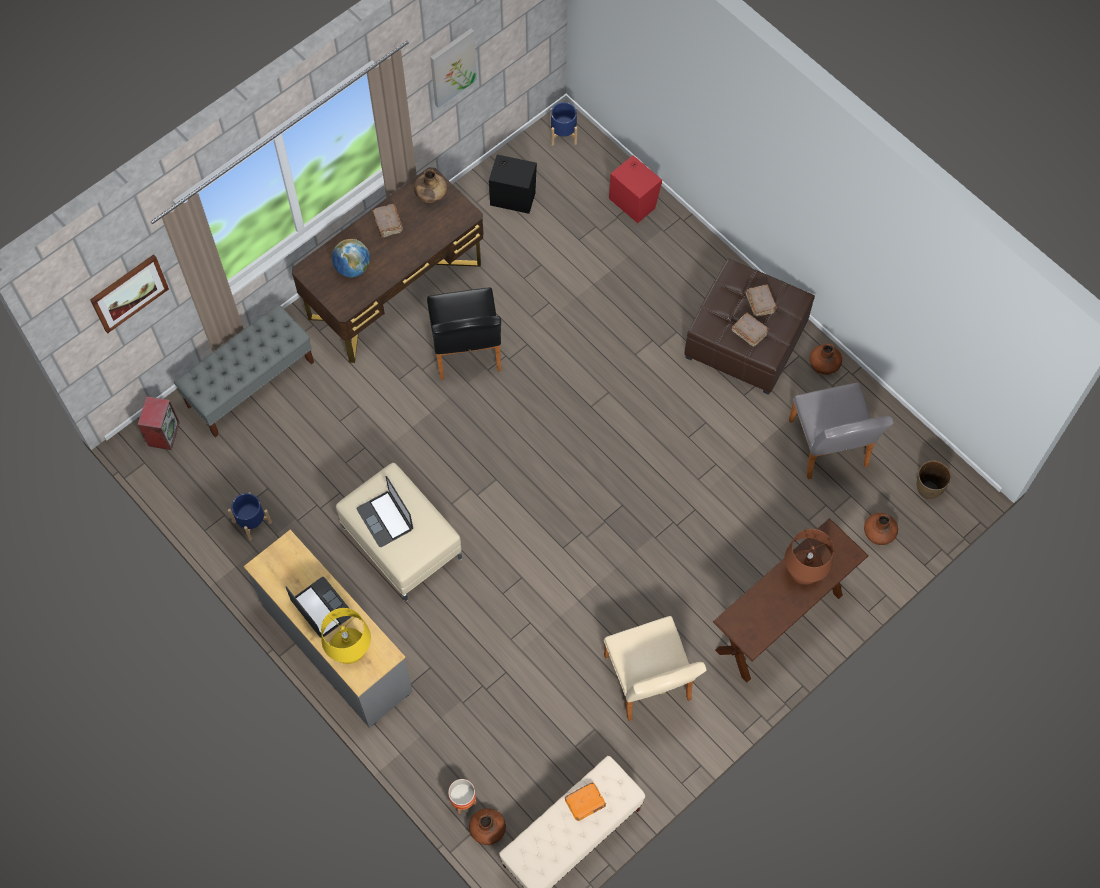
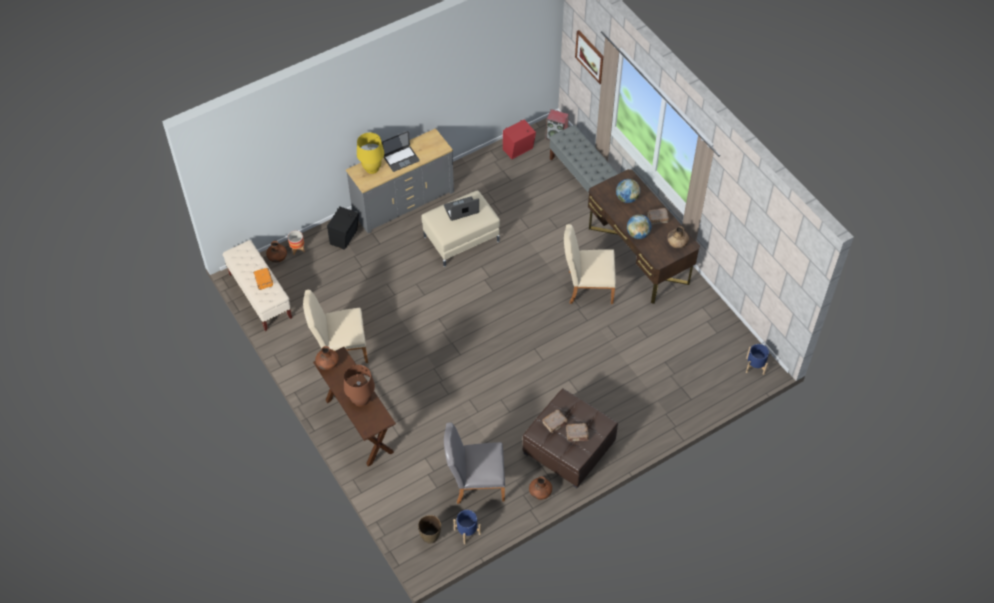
camera: 100 degrees right, 10 degrees down
(252, 522) = (490, 171): blue planter -> blue planter (467, 531)
(420, 246) = (638, 234): none -> globe
(452, 67) = (742, 225): picture -> none
(466, 352) = (586, 287): black chair -> beige chair
(512, 197) = (704, 328): black speaker -> black speaker (345, 237)
(633, 201) = (693, 399): red speaker -> red speaker (519, 149)
(878, 534) = (405, 498): brown vase -> brown vase (327, 364)

